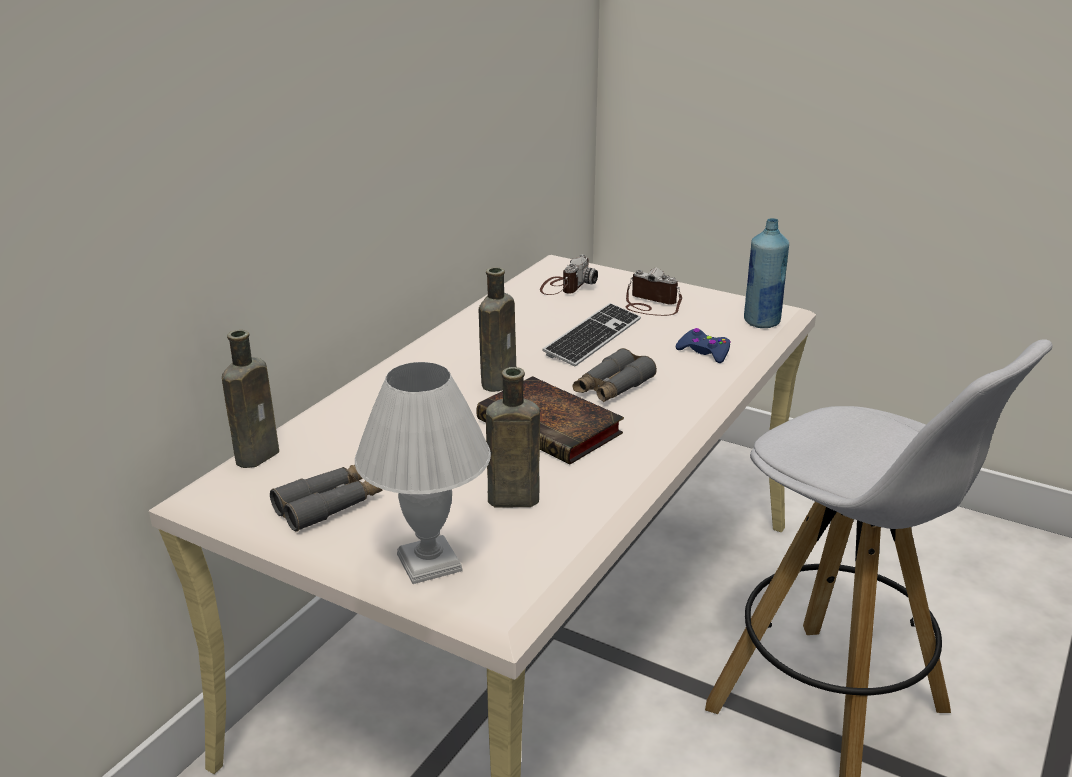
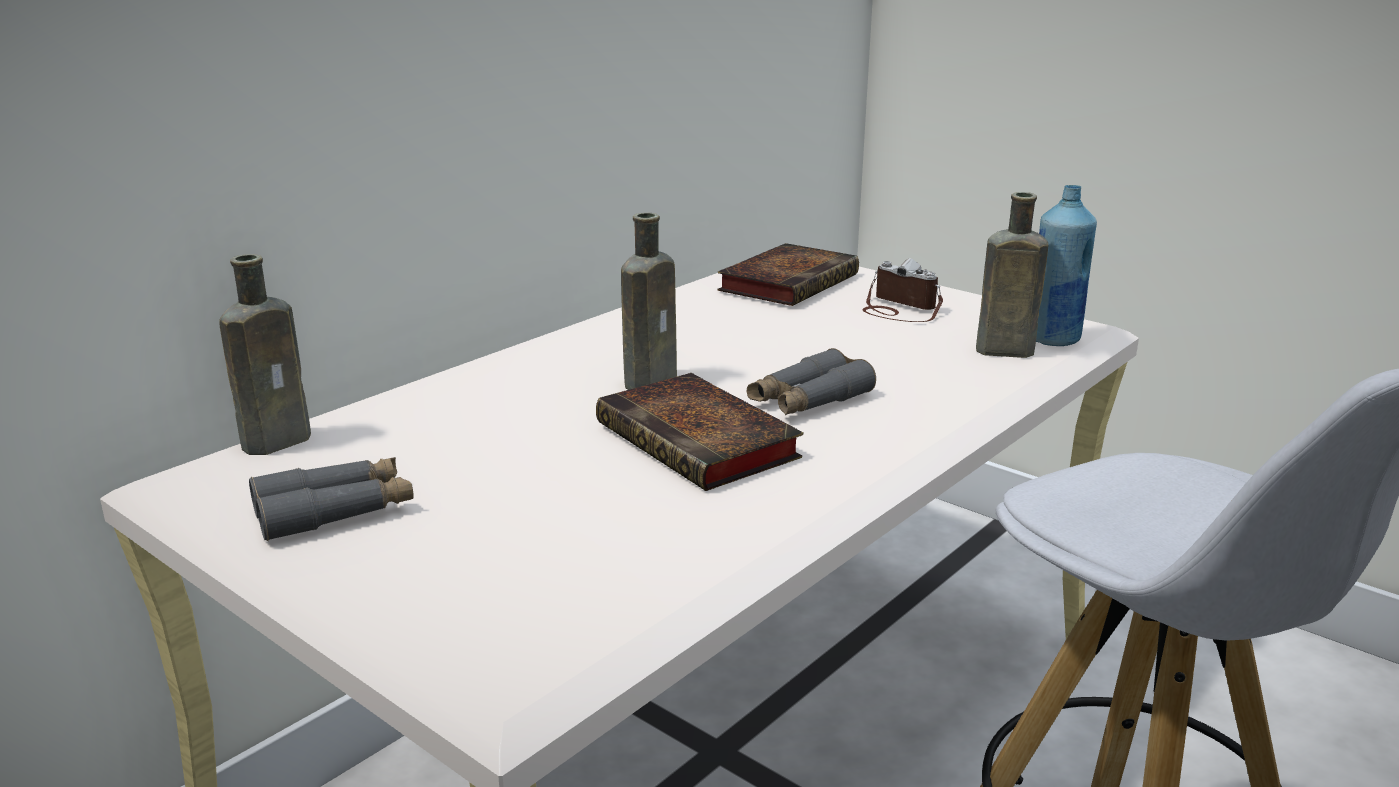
camera: 10 degrees right, 5 degrees down
(428, 563) = (431, 605): white table lamp -> none
(509, 499) = (596, 529): brown bottle -> brown bottle (1000, 351)
(565, 286) = (789, 282): camera -> book
(593, 337) = (804, 340): keyboard -> none
(704, 352) = (957, 368): blue game controller -> none

